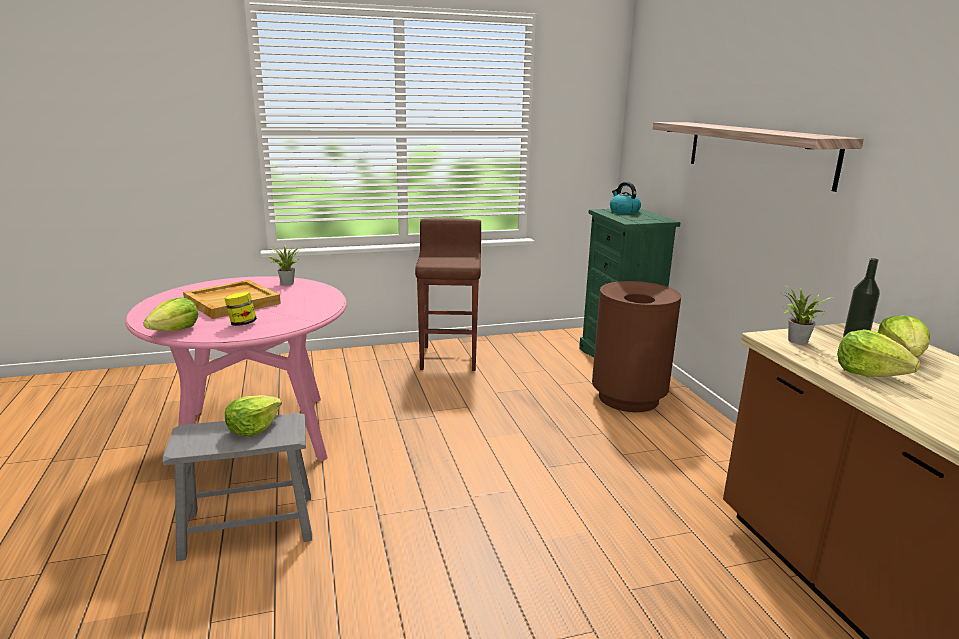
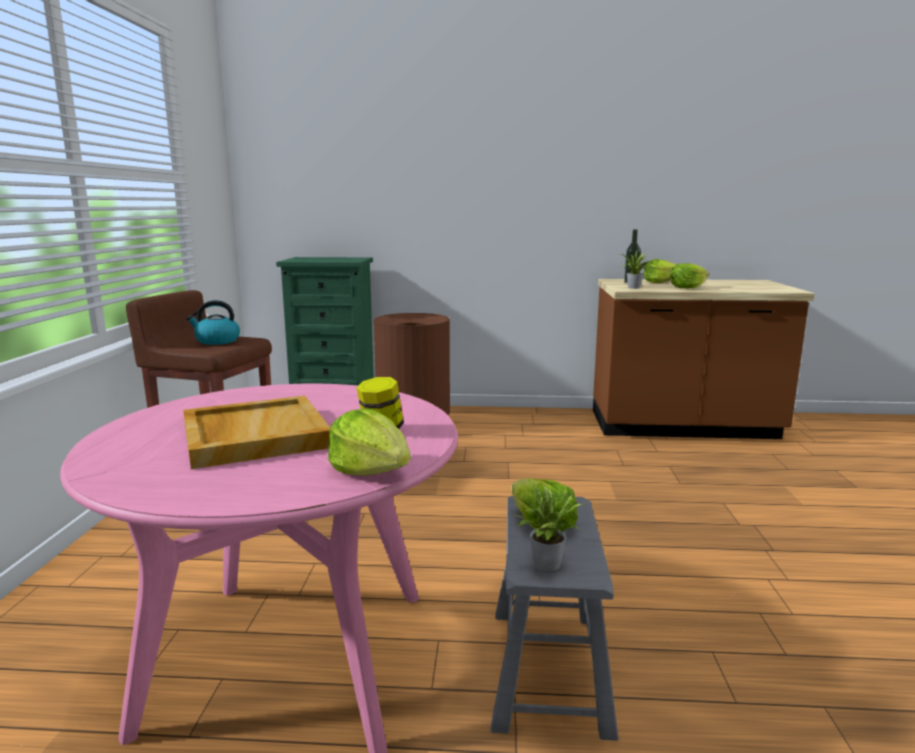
camera: 70 degrees left, 5 degrees down
(286, 283) = (195, 405): potted plant -> potted plant (543, 565)
(623, 211) = (305, 259): kettle -> kettle (217, 341)
(757, 152) = (459, 182): shelf -> none

